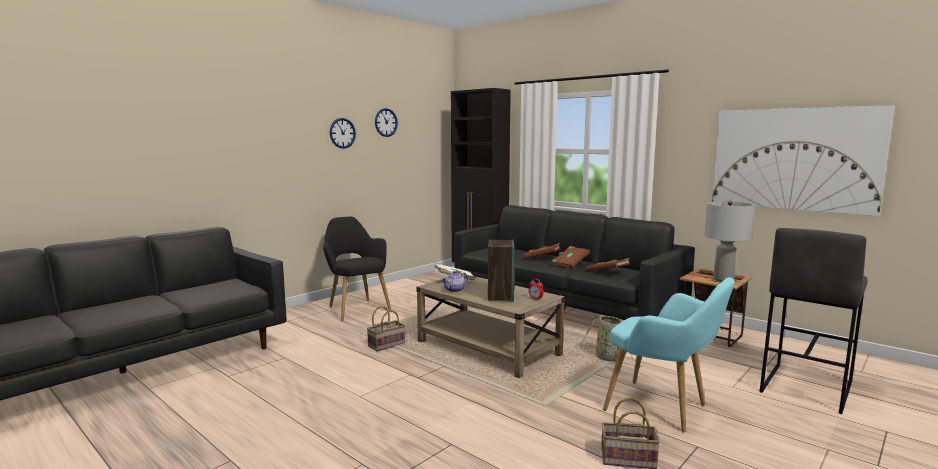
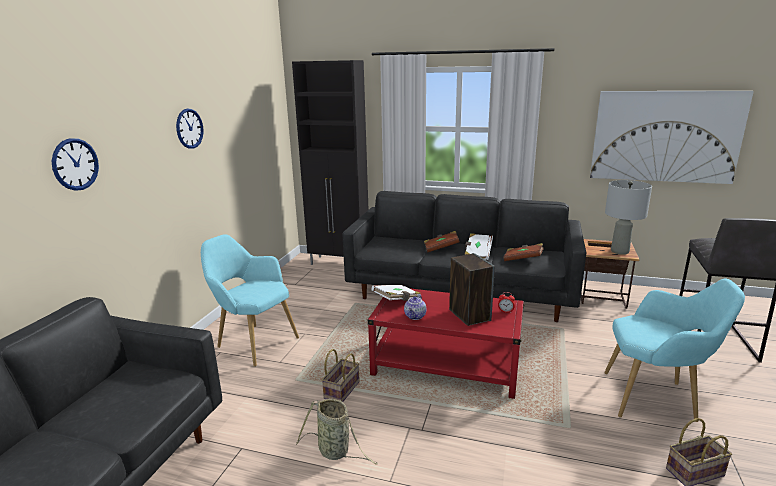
camera: 25 degrees left, 10 degrees up
(356, 308) = (253, 342): black armchair -> turquoise armchair
(386, 122) = (229, 106): wall clock -> wall clock (75, 164)
(488, 348) = (446, 365): beige coffee table -> red coffee table
(570, 264) = (477, 253): brown book -> white book
(609, 358) = (558, 348): basket -> basket (336, 452)

